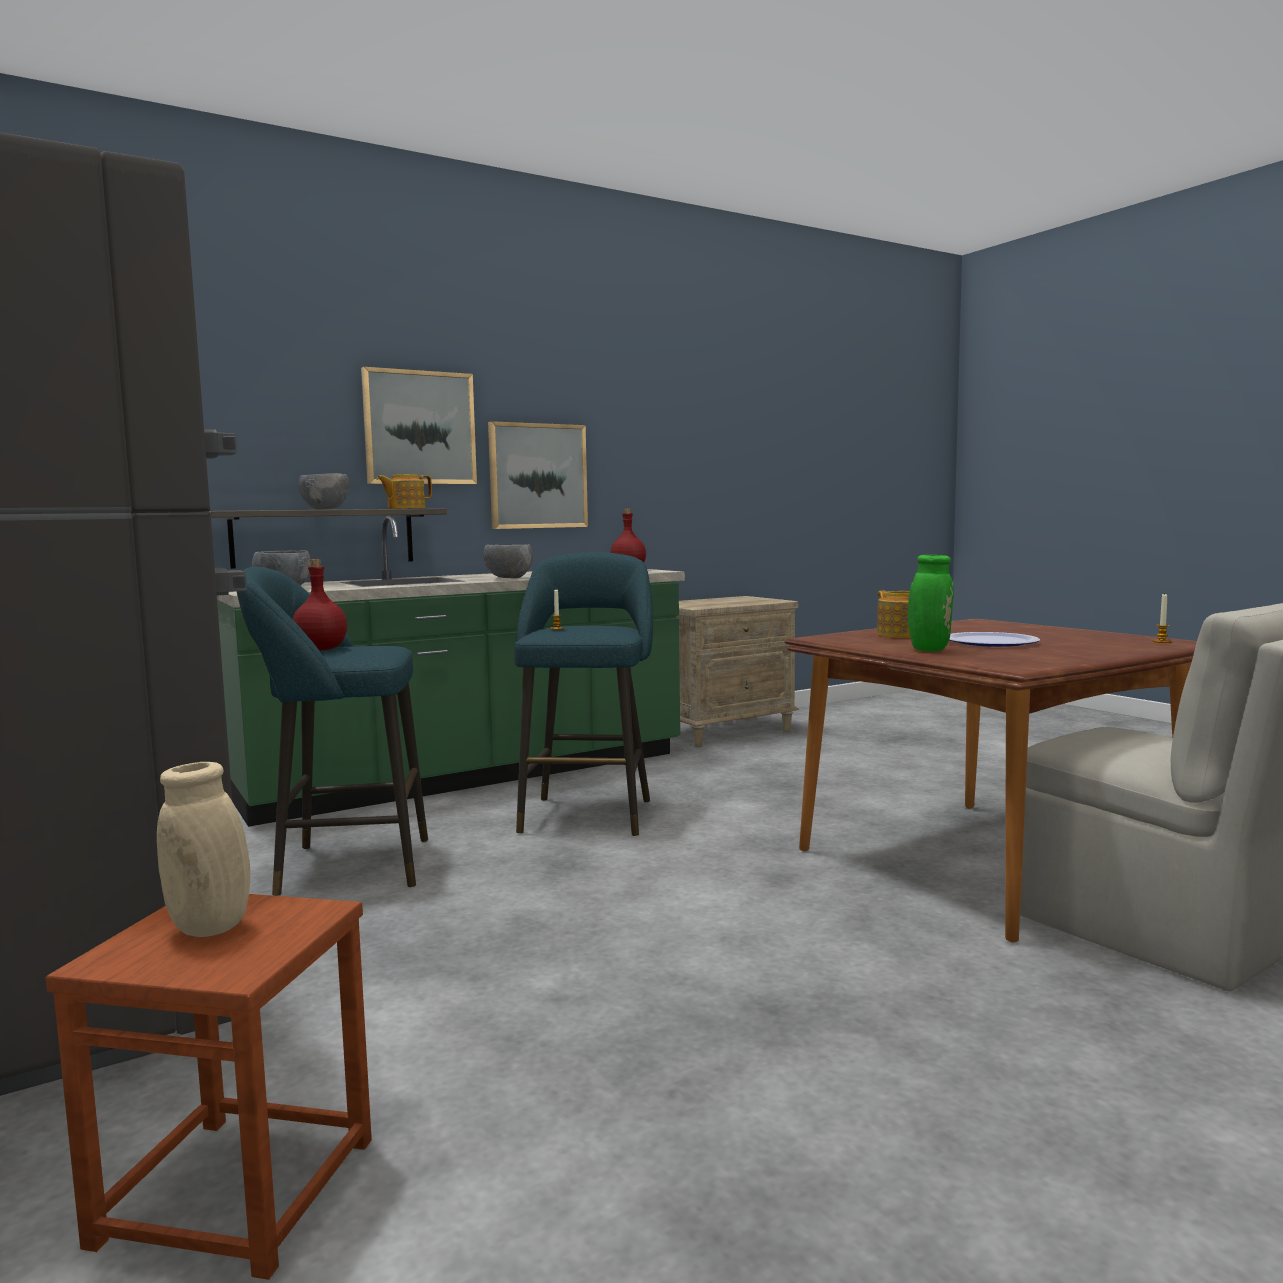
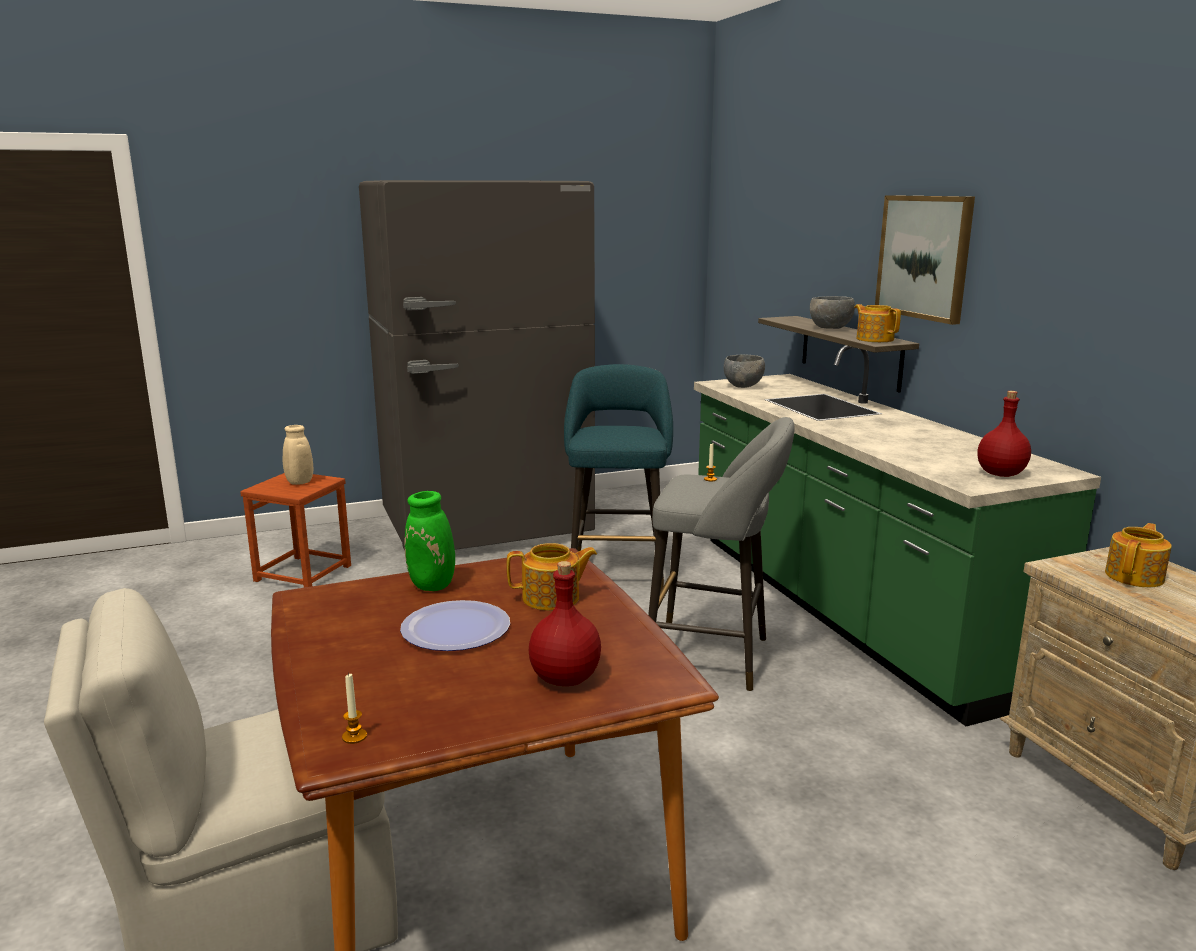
camera: 100 degrees right, 10 degrees up
(320, 649) = (619, 428): red bottle -> red bottle (566, 678)
(509, 578) = (846, 431): grey bowl -> none
(537, 476) = (1024, 325): picture -> none
(588, 813) = (715, 657): turquoise stool -> grey stool
(703, 603) = (1135, 576): none -> teapot

